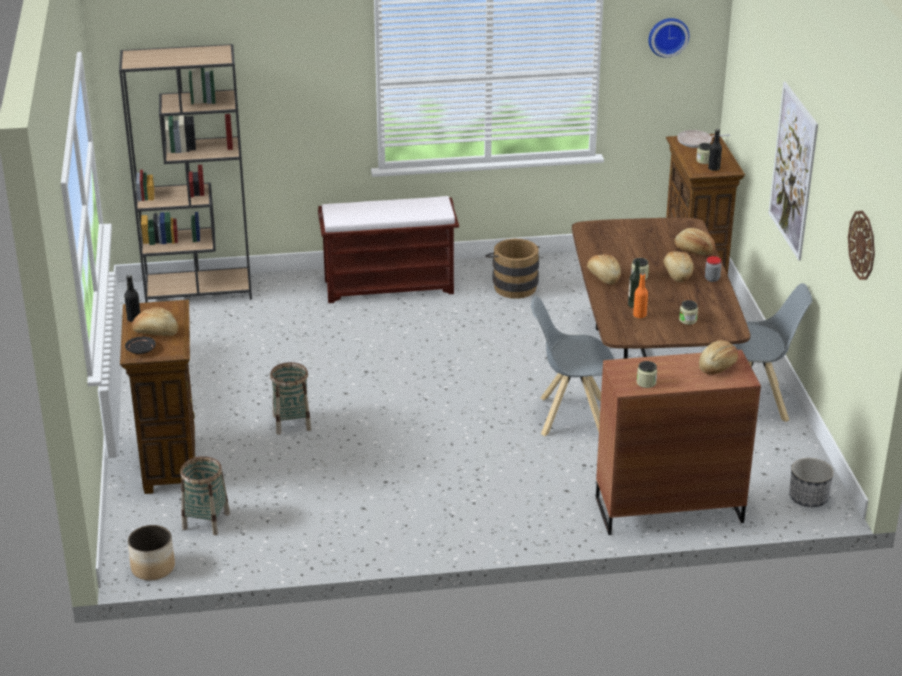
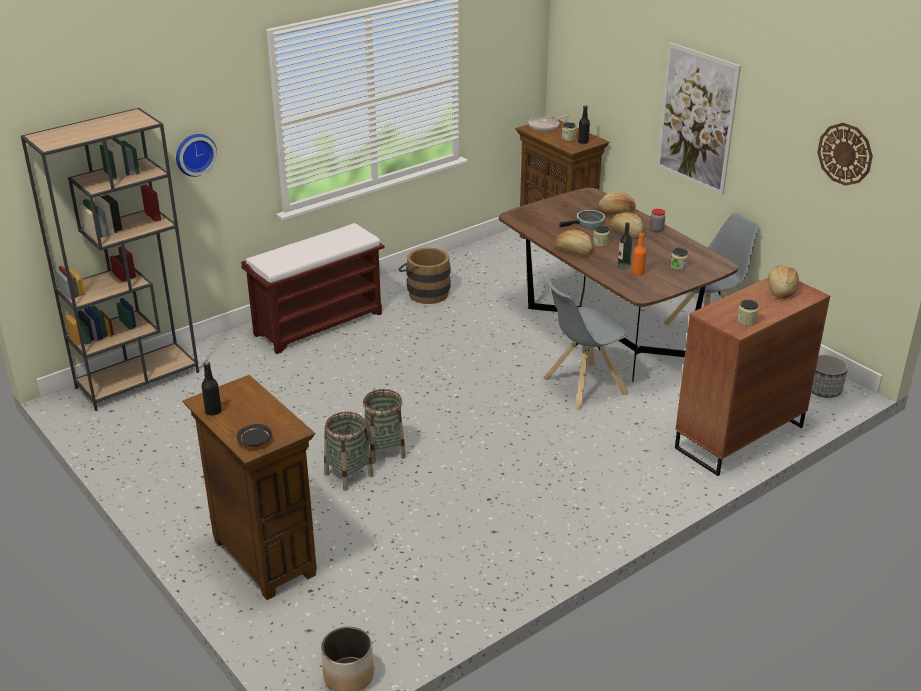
camera: 30 degrees left, 0 degrees up
(156, 332) = (252, 417): bread -> none
(206, 521) = (357, 603): basket -> basket (384, 450)
(652, 253) = (588, 222): none -> frying pan
(667, 36) = (507, 35): wall clock -> wall clock (194, 154)

